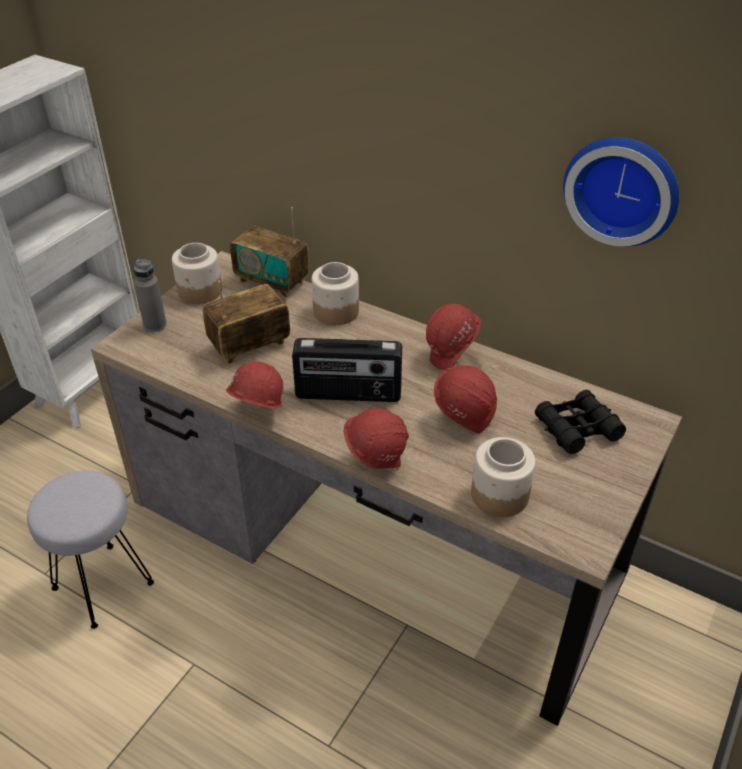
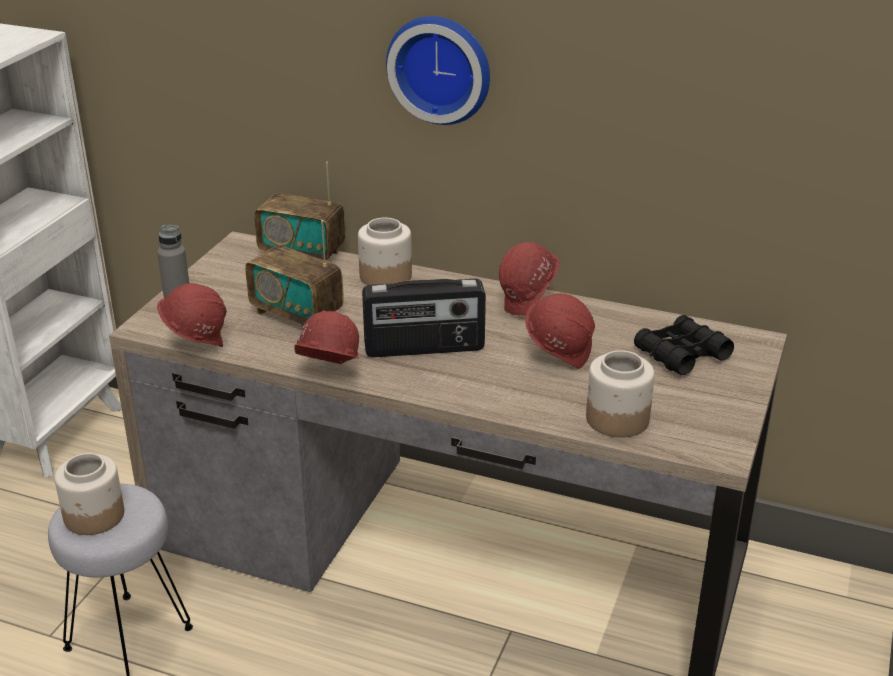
camera: 10 degrees left, 10 degrees down
(200, 291) = (221, 271): jar -> jar (94, 516)
(249, 345) = (297, 315): radio -> radio turned 105 degrees counterclockwise
(375, 462) = (474, 404): red hard hat -> red hard hat (196, 346)
(623, 188) = (697, 90): wall clock -> wall clock (441, 68)

